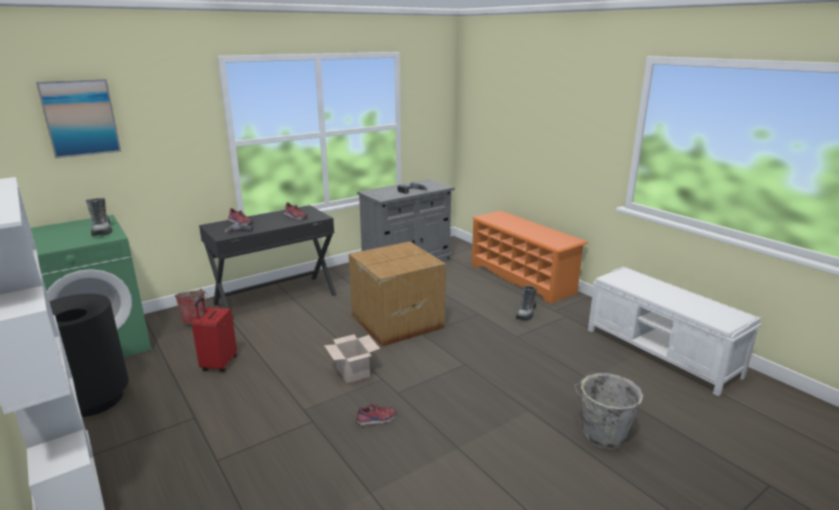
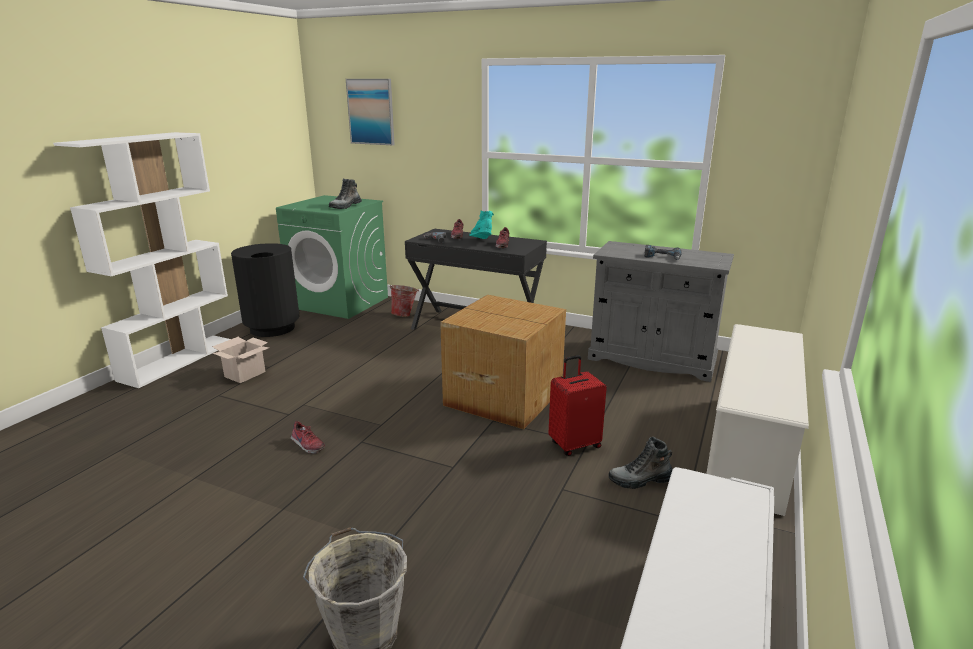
camera: 60 degrees right, 0 degrees up
(218, 364) = (347, 347): red suitcase -> red suitcase (574, 444)
(274, 220) = (481, 241): none -> turquoise boot
(354, 372) = (380, 407): cardboard box -> cardboard box (244, 375)
(522, 278) = (748, 450): orange shoe rack -> white shoe rack

